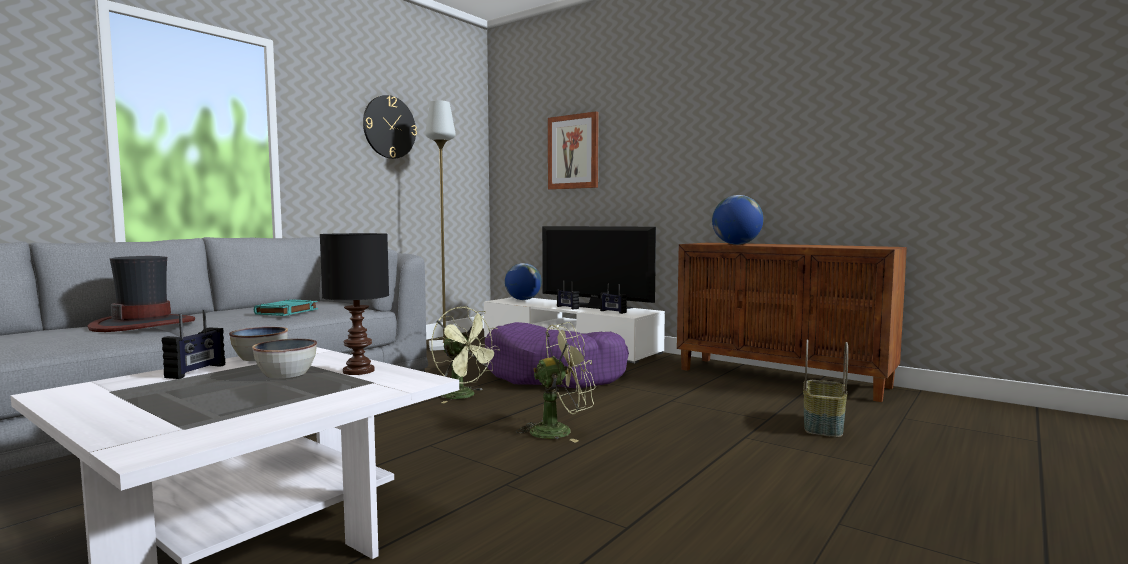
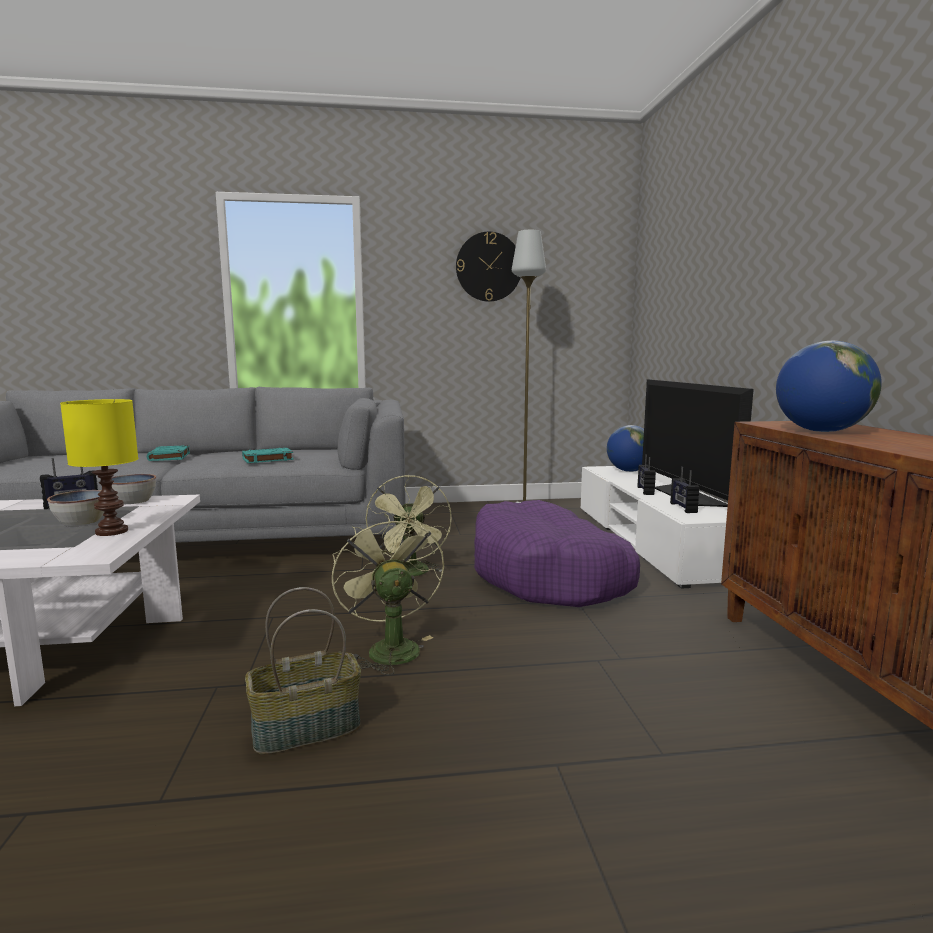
camera: 45 degrees right, 5 degrees up
(144, 324) = (169, 457): hat -> turquoise book
(358, 371) = (110, 532): black table lamp -> yellow table lamp
(559, 430) = (389, 648): green fan -> green fan turned 135 degrees counterclockwise
(573, 152) = (699, 275): picture -> none
(824, 426) = (736, 819): basket -> basket (305, 730)

